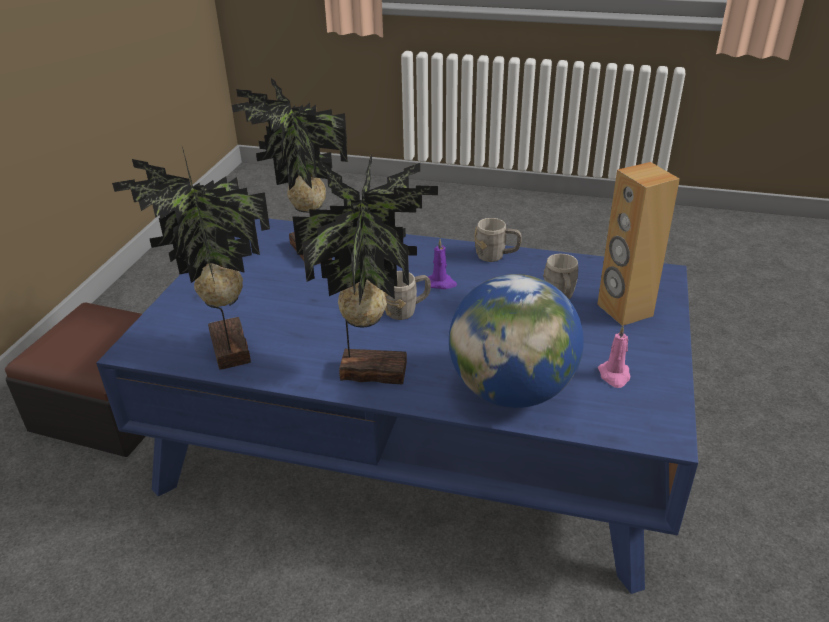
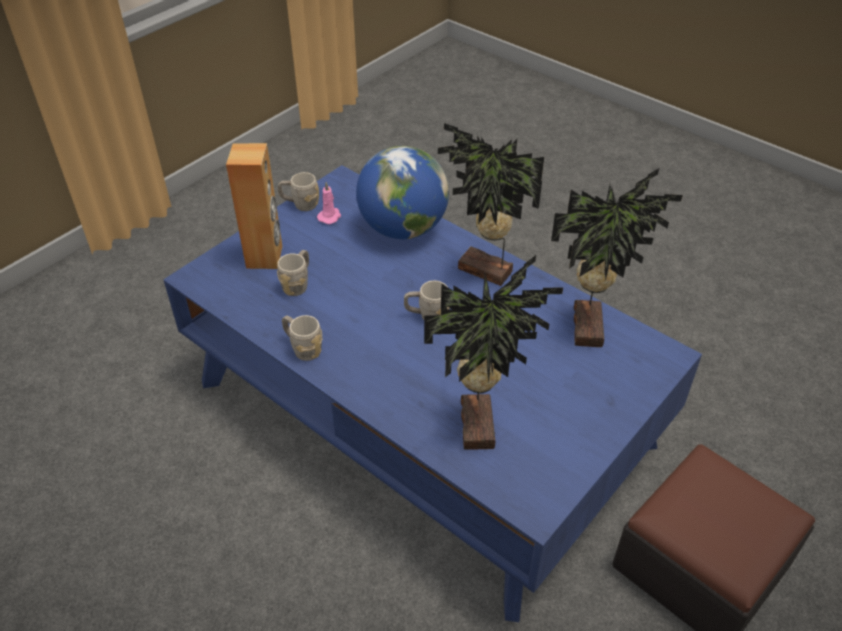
camera: 155 degrees left, 10 degrees up
(441, 283) = (378, 334): purple candle -> none
(668, 378) = (300, 204): none -> grey mug

